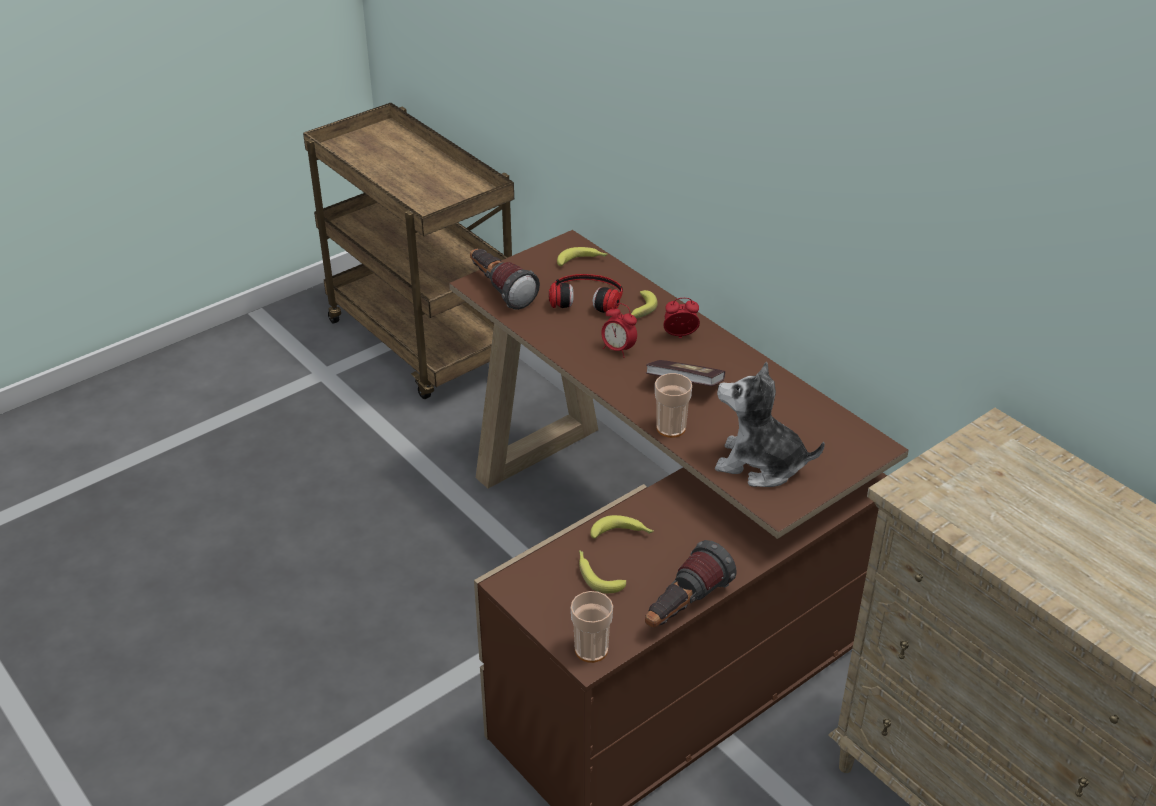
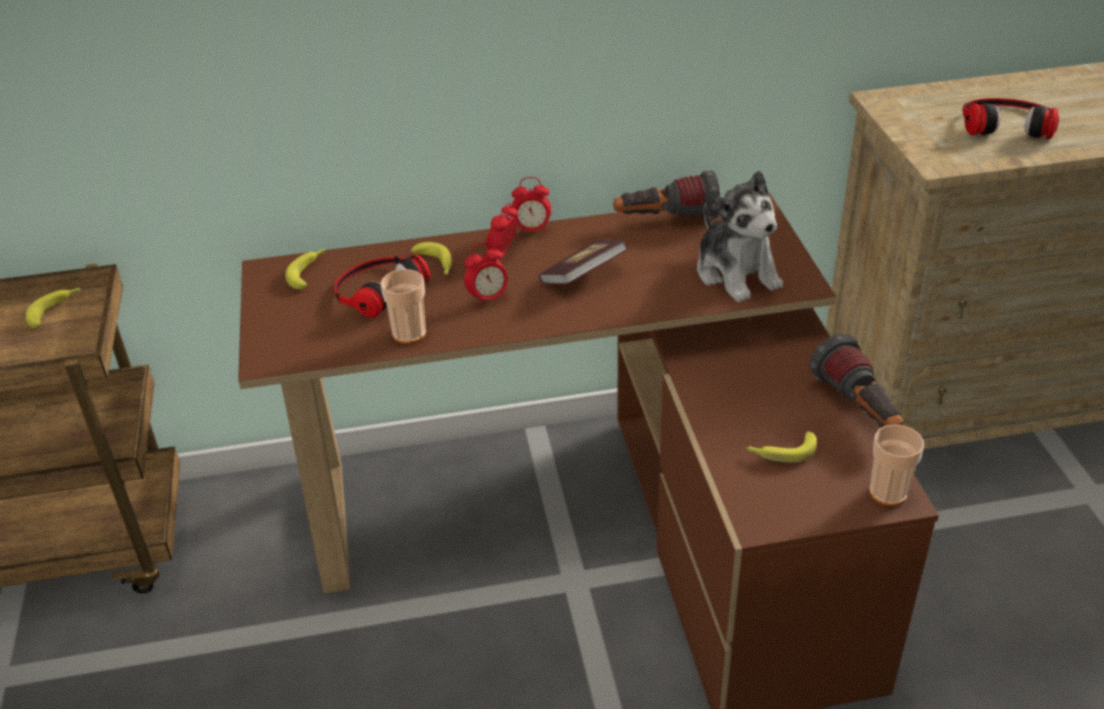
camera: 60 degrees left, 0 degrees up
(499, 290) = (297, 346): flashlight -> flashlight (666, 220)
(622, 534) = (730, 413): banana -> banana (56, 310)
(671, 428) = (643, 307): cup -> cup (409, 333)
(723, 339) = (532, 230): none -> alarm clock
(760, 464) = (736, 273): plush toy -> plush toy turned 75 degrees counterclockwise
(1033, 519) = (1005, 123): none -> headphones

